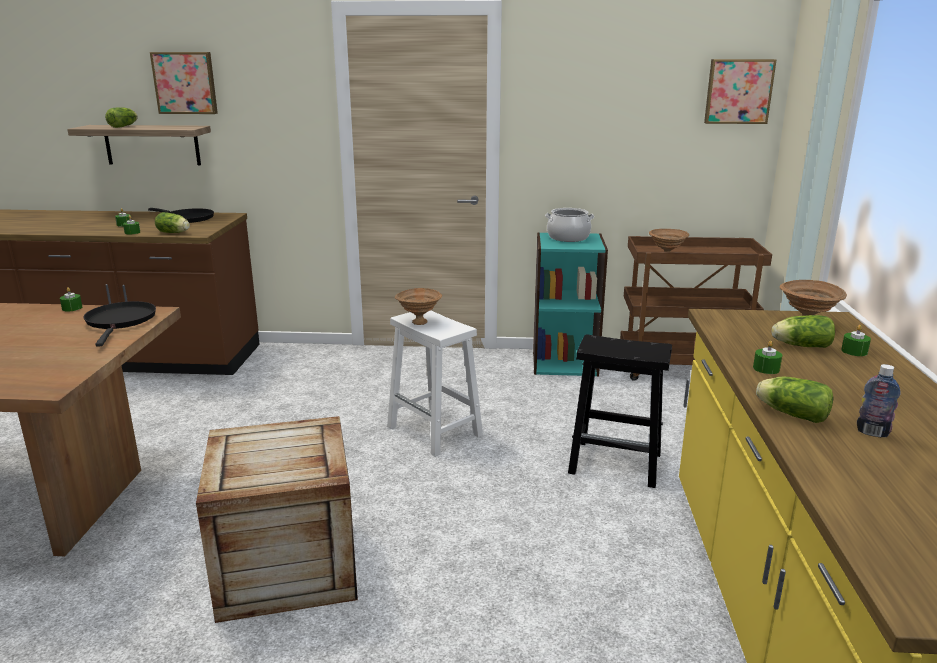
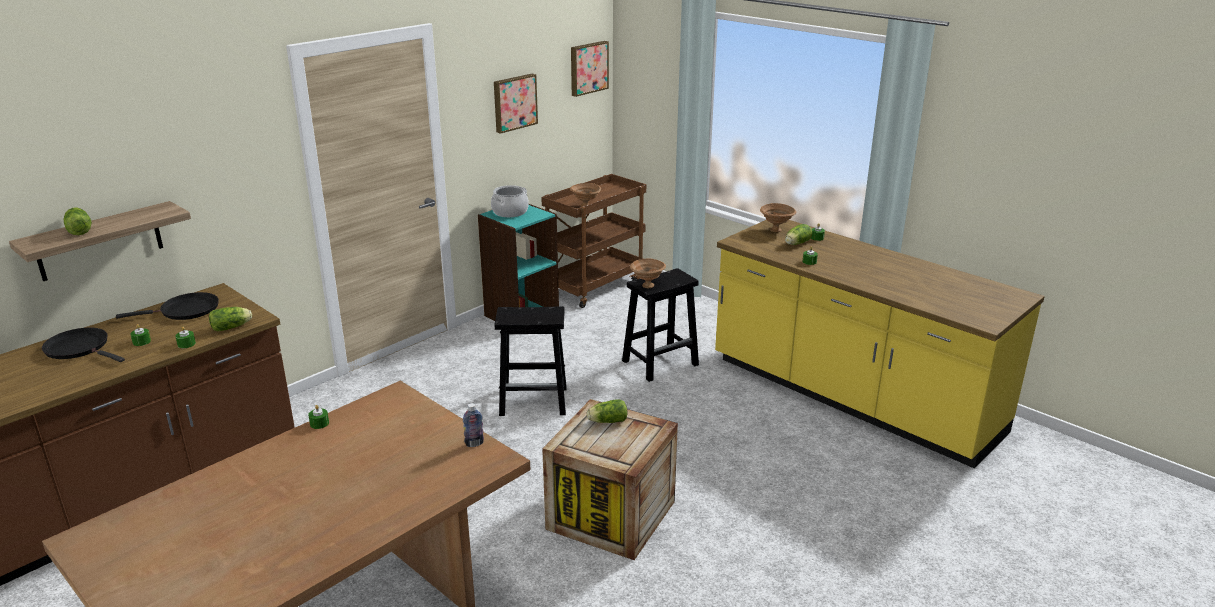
camera: 50 degrees left, 5 degrees up
(120, 321) = (396, 409): black frying pan -> black frying pan (80, 348)
(185, 83) = (136, 160): picture -> picture (514, 102)
(418, 322) = (520, 318): brown bowl -> brown bowl (647, 286)
(435, 431) = (535, 401): white stool -> black stool
(790, 413) = (854, 279): lettuce -> lettuce (606, 421)
(872, 432) = (886, 274): bottle -> bottle (474, 443)

